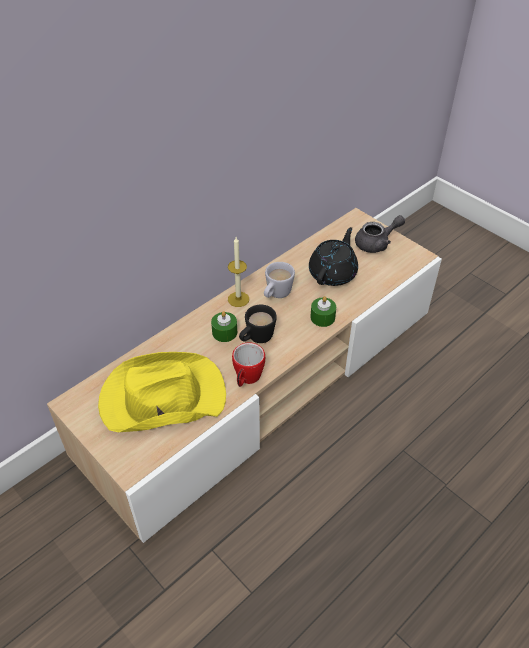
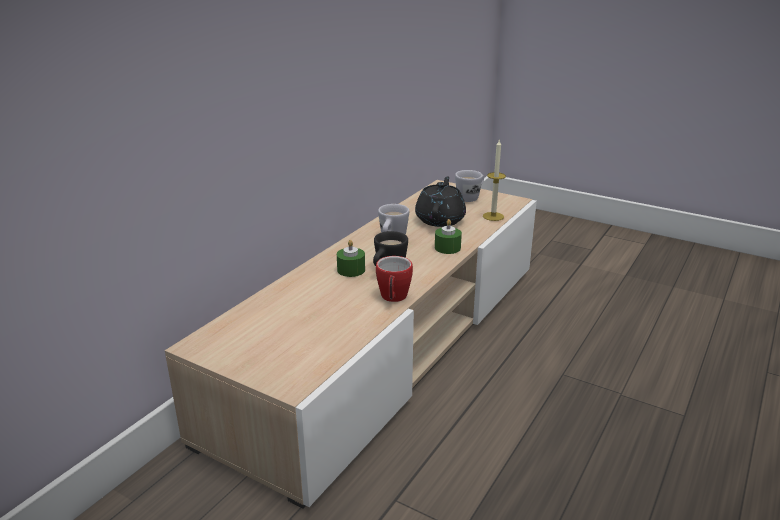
camera: 15 degrees left, 20 degrees down
(161, 397) = (304, 325): yellow hat -> none
(238, 299) = (353, 246): candle -> candle (493, 216)
(376, 243) = (470, 197): grey teapot -> white mug

